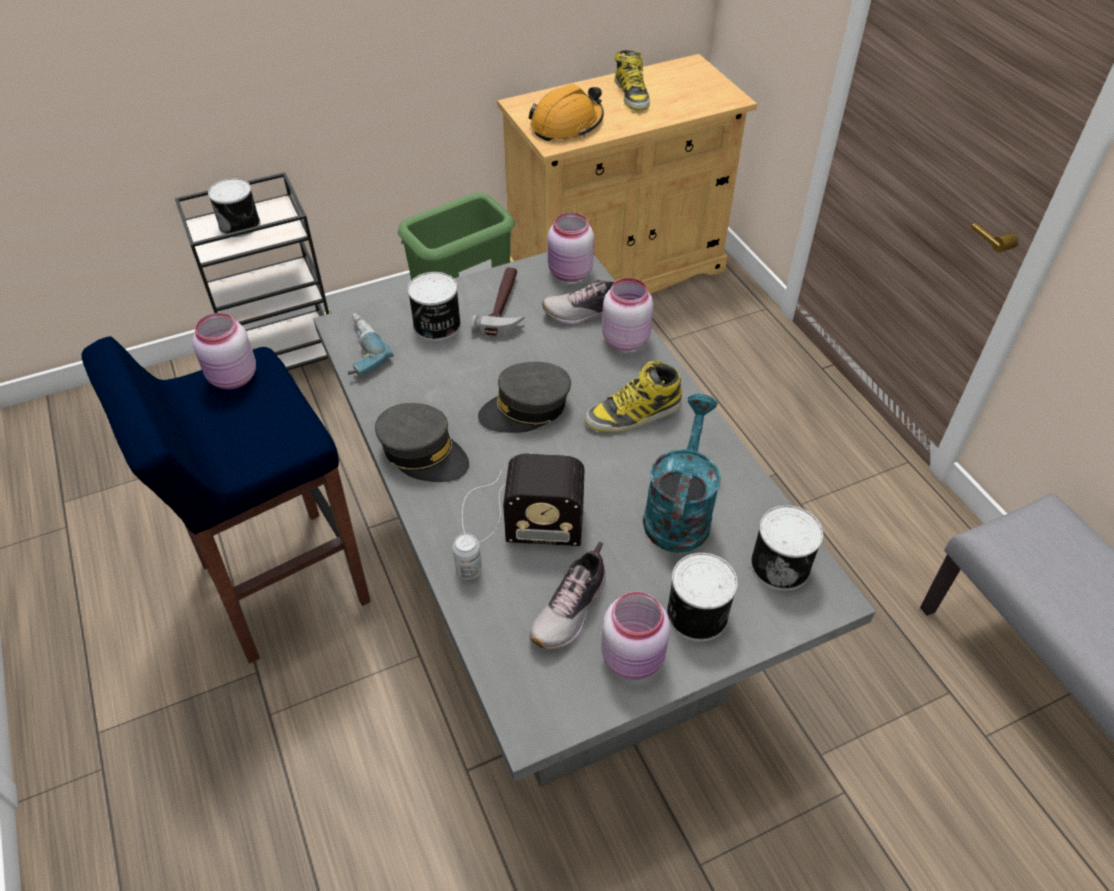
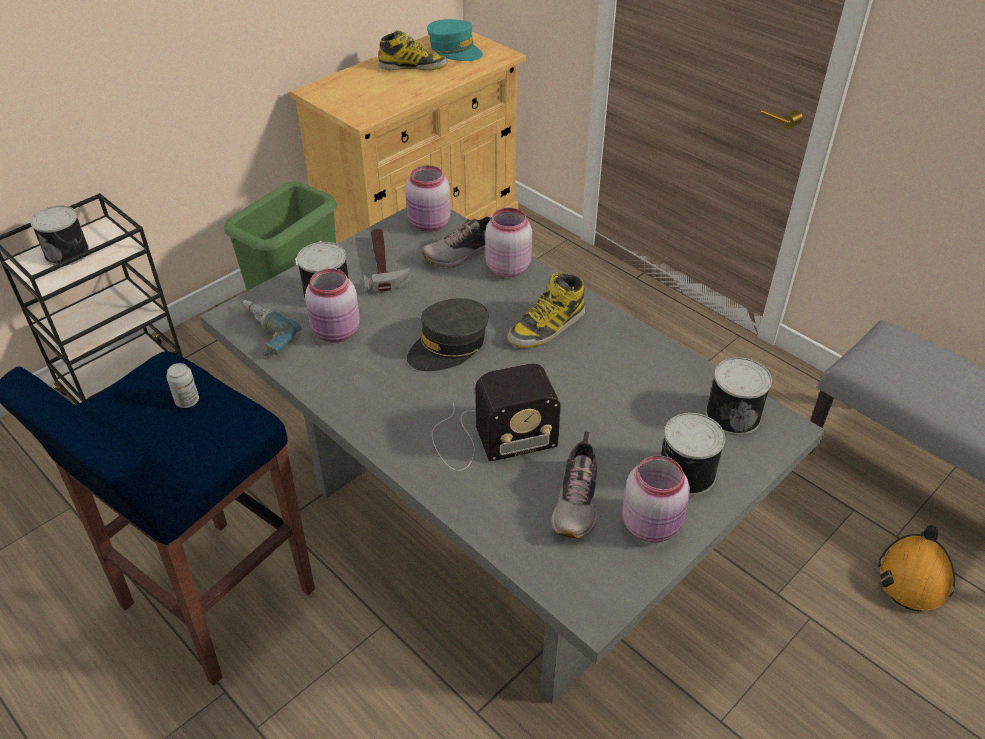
camera: 20 degrees left, 5 degrees down
(233, 378) = (147, 386): pink jar -> pink jar (336, 332)
(423, 453) = (372, 407): grey cap -> none
(469, 570) = (467, 495): can -> can (187, 401)
(567, 125) = (367, 100): orange hard hat -> orange hard hat (914, 576)
(632, 95) = (413, 66): boot -> boot turned 60 degrees counterclockwise
(679, 511) = (627, 395): turquoise watering can -> none
(684, 84) = (455, 50): none -> turquoise cap

